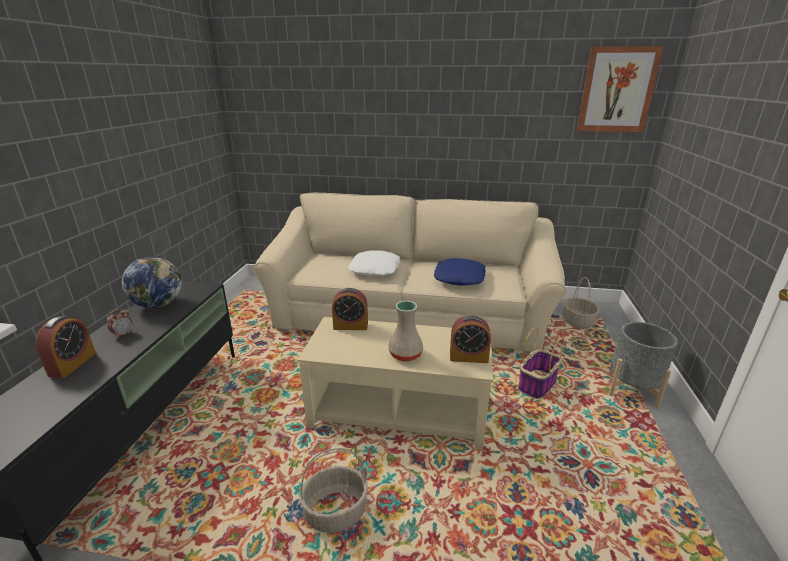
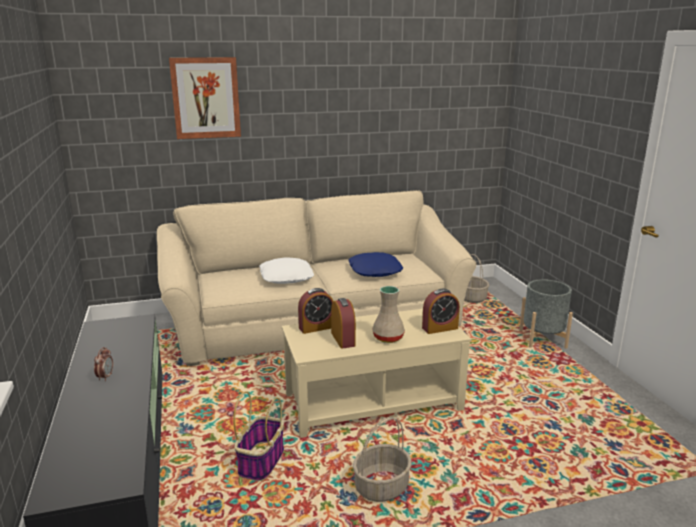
camera: 25 degrees left, 5 degrees down
(72, 364) = (87, 411): alarm clock -> alarm clock (343, 339)
(158, 304) = (106, 345): globe -> none
(537, 384) = (472, 353): basket -> basket (261, 461)
(617, 90) = (470, 85): picture -> picture (206, 98)

